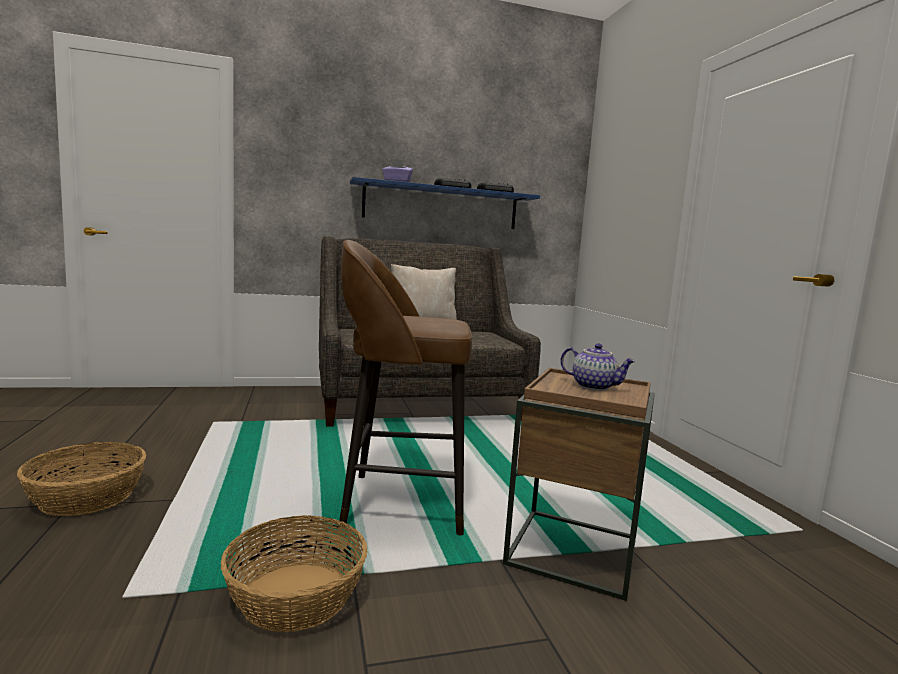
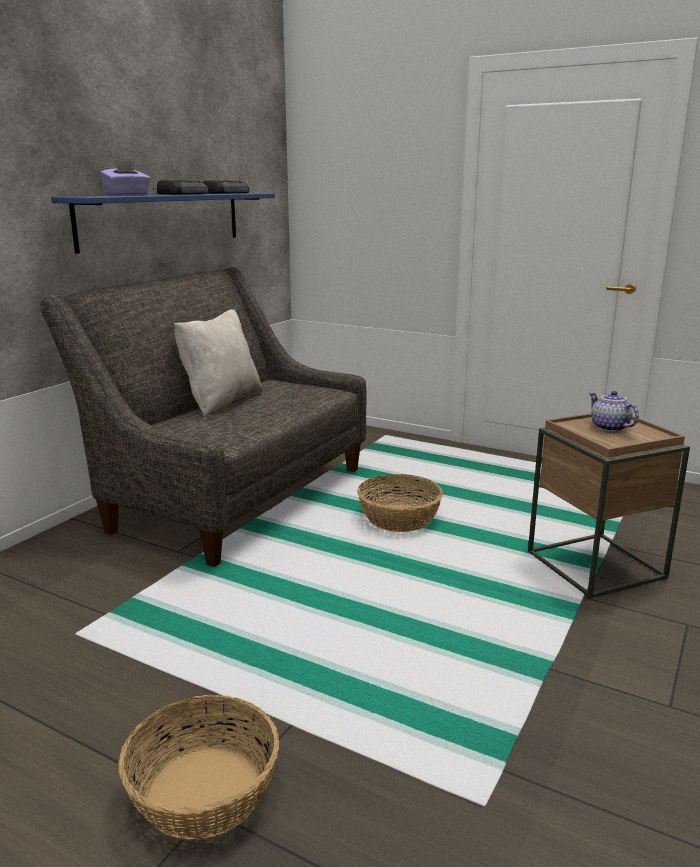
camera: 45 degrees left, 10 degrees up
(295, 597) = (560, 707): basket -> basket (399, 518)
(400, 503) = (448, 598): brown stool -> none
(594, 386) = (608, 427): teapot -> teapot turned 105 degrees counterclockwise

